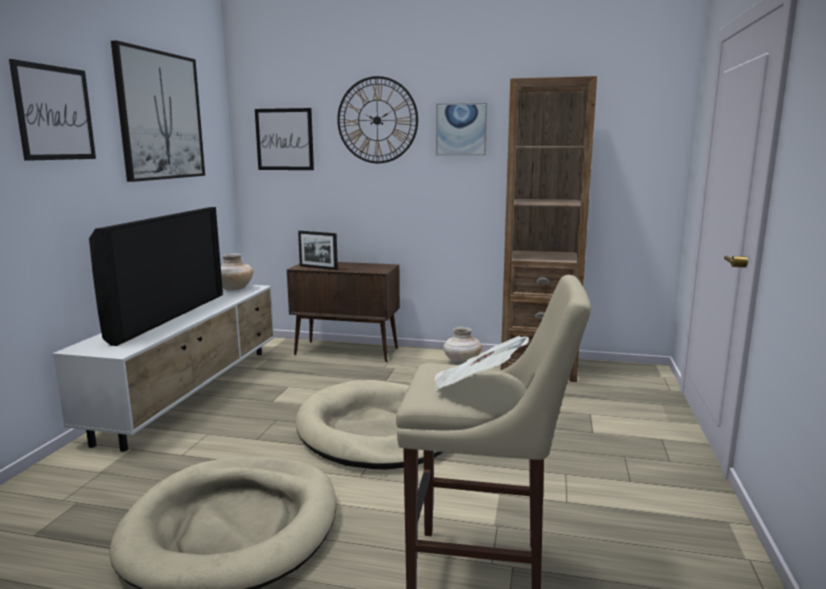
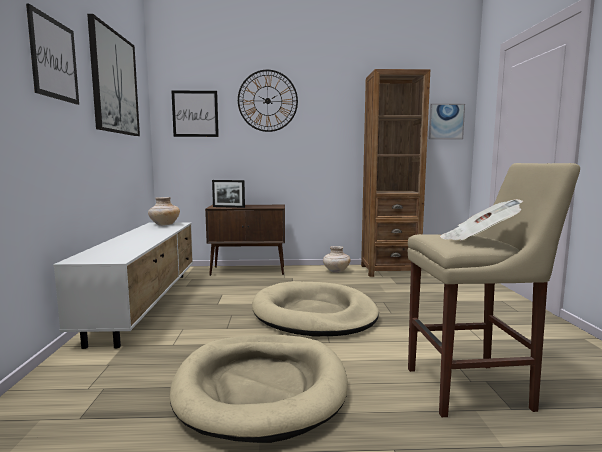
camera: 15 degrees left, 5 degrees down
(167, 316) = (129, 239): television -> none
(461, 129) = (328, 108): picture -> picture (446, 121)

